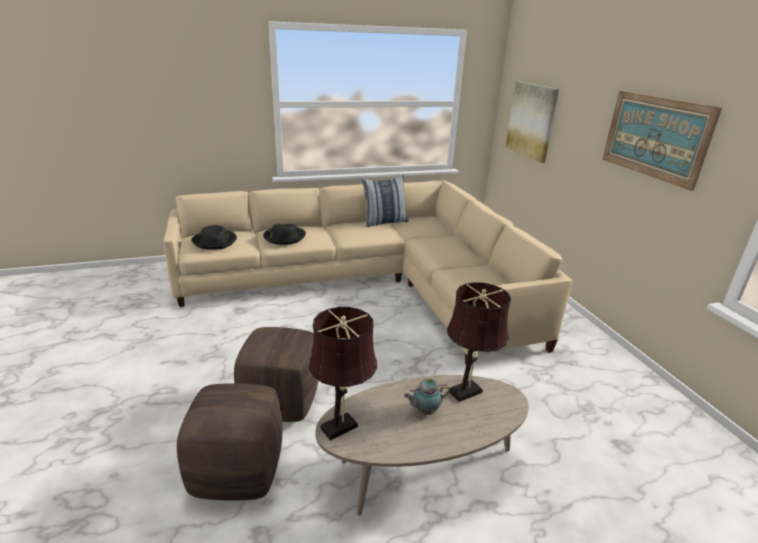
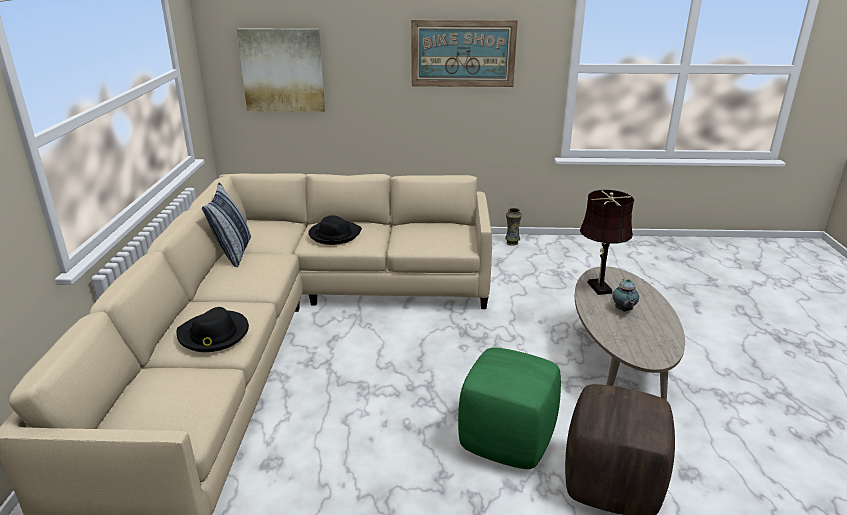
camera: 70 degrees left, 0 degrees up
(215, 241) = (166, 406): black hat -> black hat (334, 234)
(281, 402) = (506, 440): brown ottoman -> green ottoman
(342, 425) = (642, 353): brown table lamp -> none
(621, 366) = (511, 243): none -> vase

